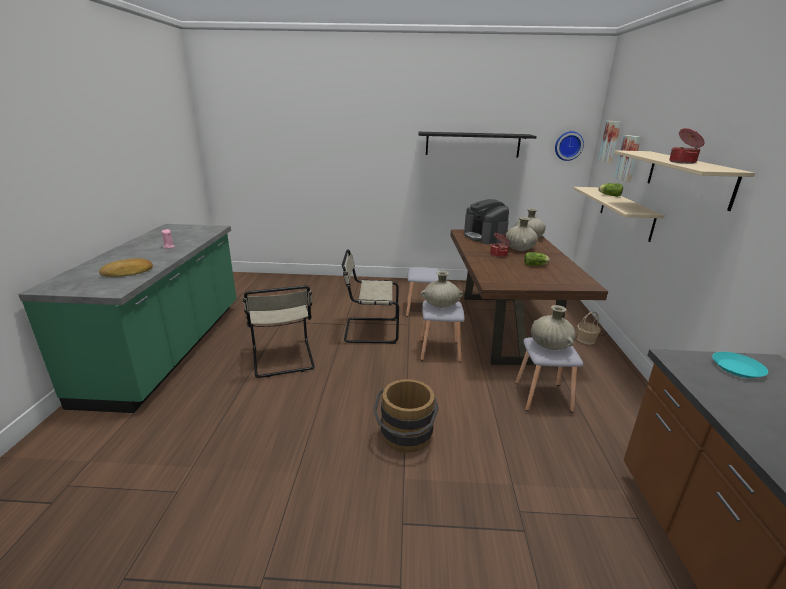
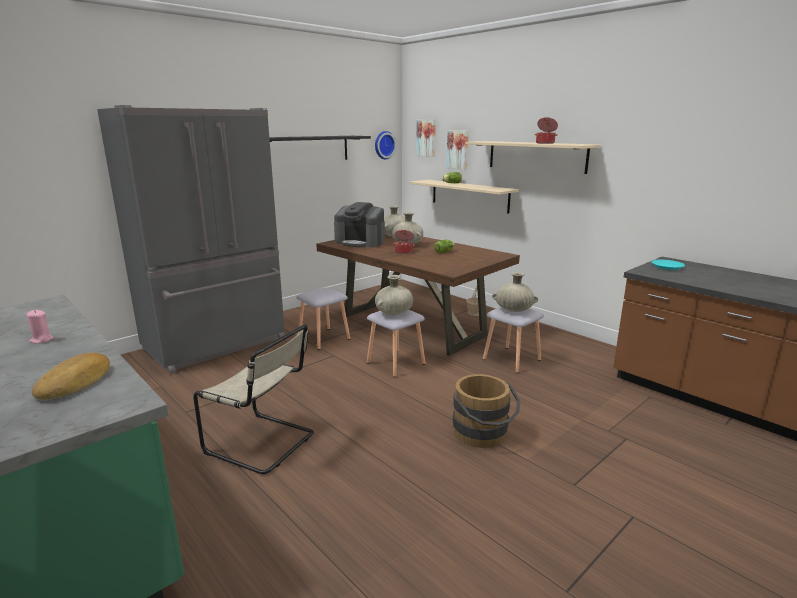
camera: 45 degrees left, 5 degrees down
(357, 287) = (217, 344): none -> grey fridge
(369, 330) = (305, 376): beige chair -> none

